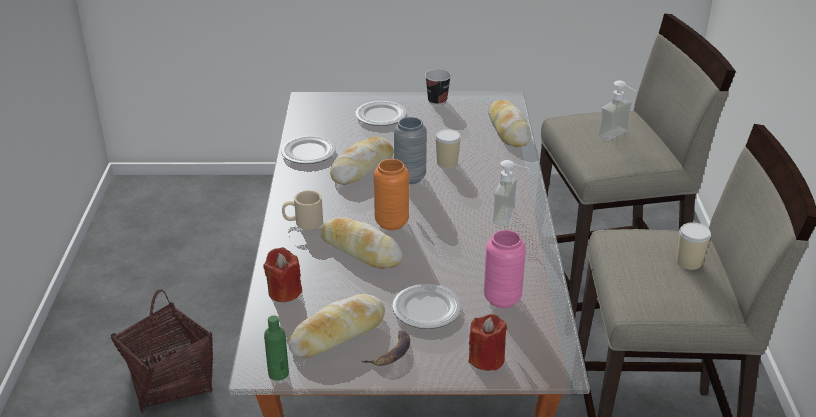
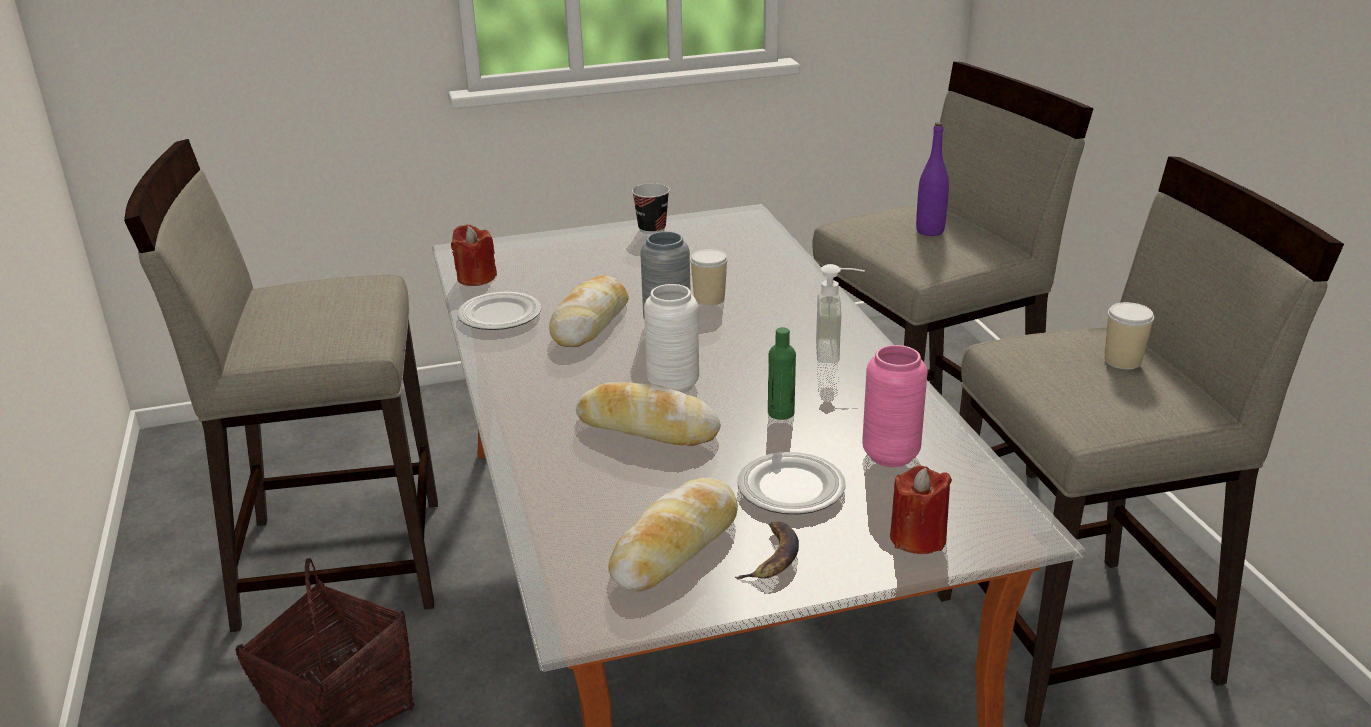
camera: 15 degrees left, 5 degrees down
(201, 287) = (338, 561): none -> beige stool
(278, 373) = (612, 622): green bottle -> green bottle (781, 413)
(284, 292) = (560, 503): red candle -> red candle (476, 278)
(303, 222) = (539, 405): beige mug -> none
(381, 116) = (582, 257): plate -> none
(391, 223) = (673, 385): orange vase -> white vase
(508, 130) = (769, 249): bread -> none
(618, 136) = (930, 231): soap dispenser -> purple bottle

